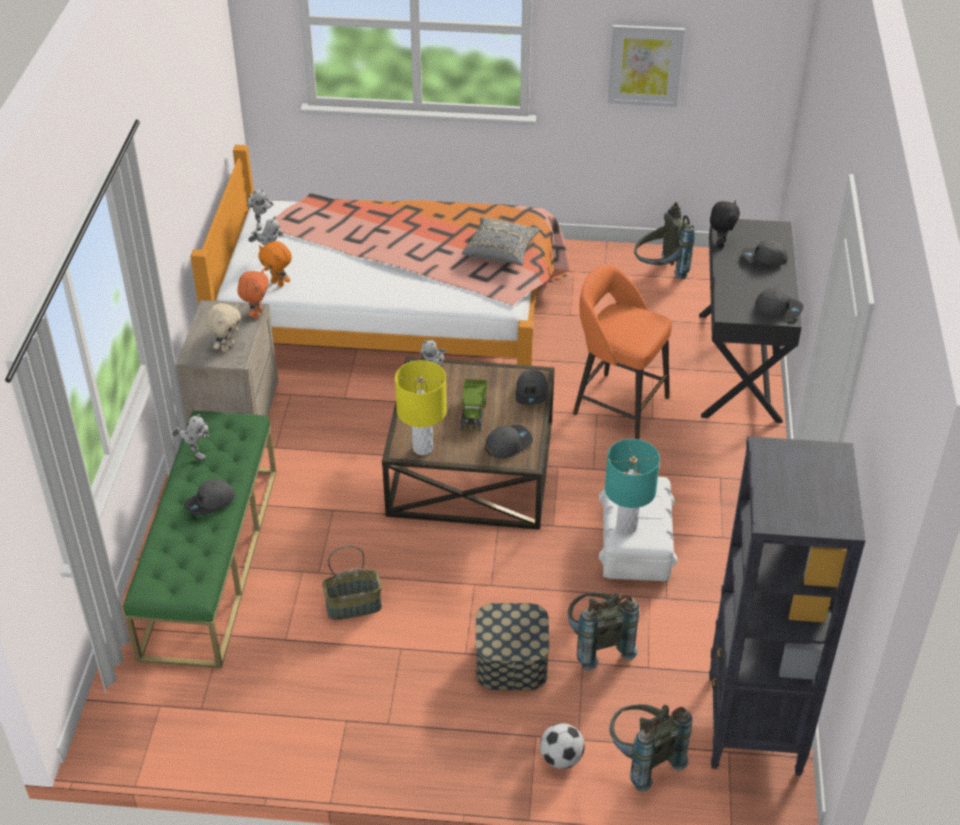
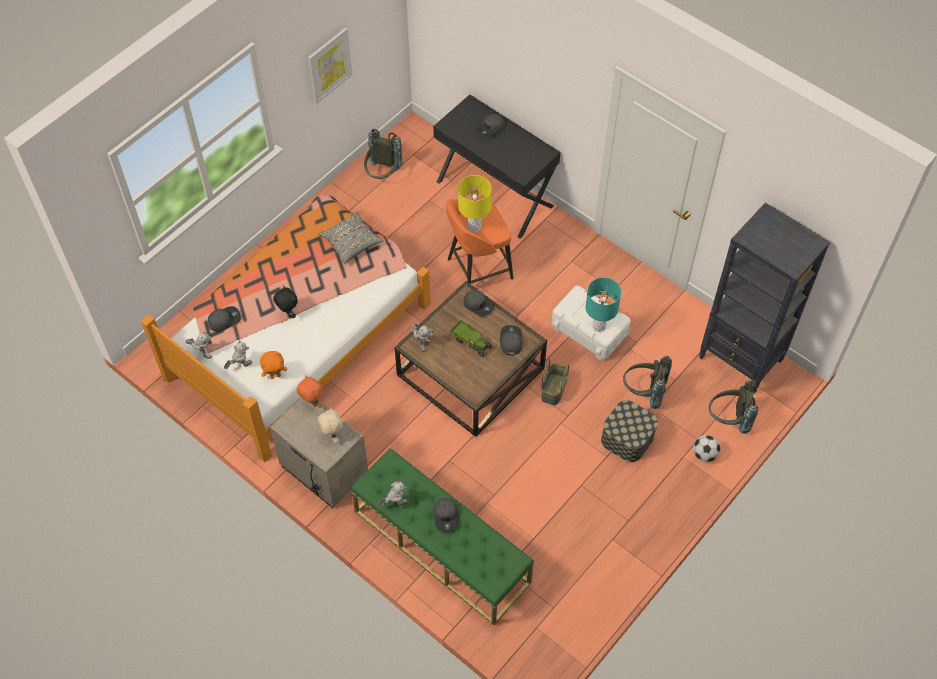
camera: 55 degrees left, 15 degrees up
(354, 605) = (532, 490): basket -> basket (553, 389)
(423, 448) = (481, 384): yellow table lamp -> yellow table lamp (474, 227)
(720, 243) = (460, 138): black plush toy -> black plush toy (288, 313)
(778, 308) = (537, 151): grey cap -> grey cap (224, 320)

